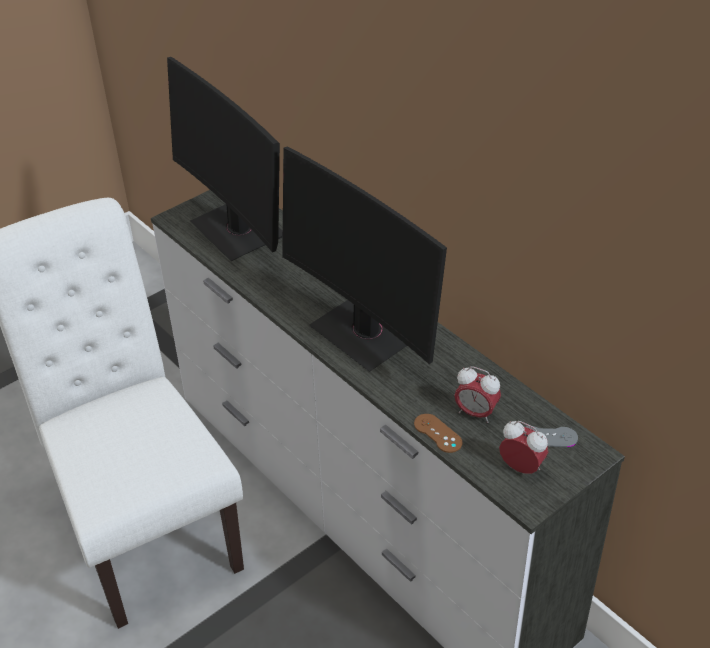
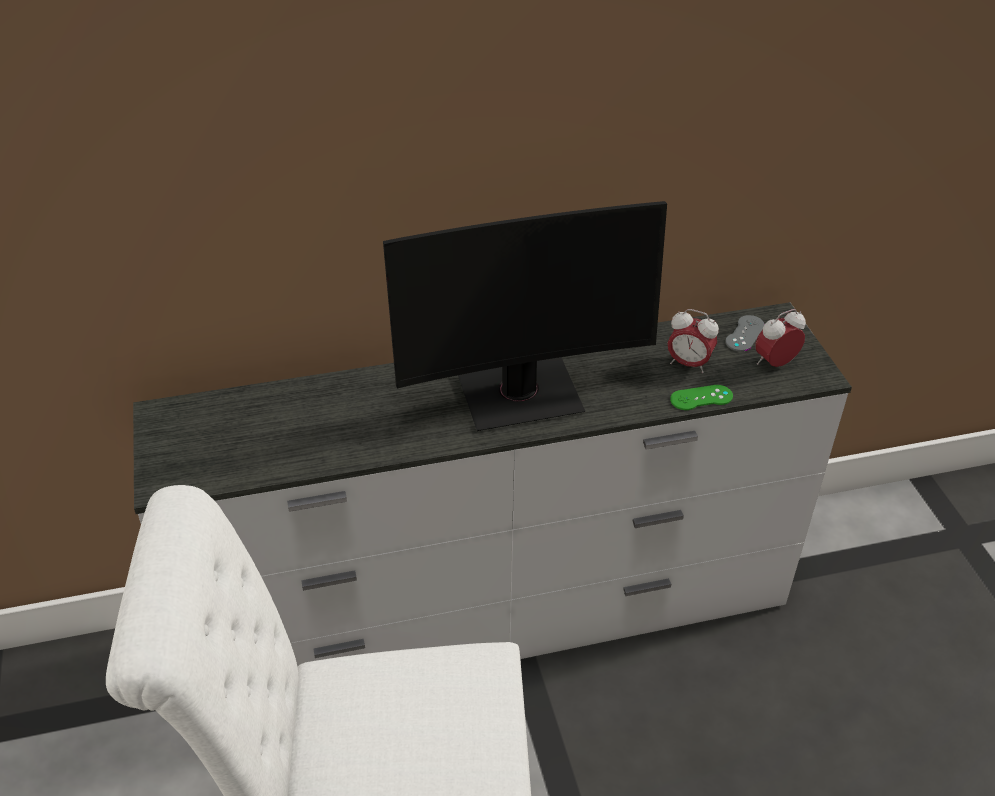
camera: 65 degrees left, 0 degrees up
(238, 230) = (247, 434): monitor -> none
(437, 433) = (701, 398): brown game controller -> green game controller
(476, 413) = (688, 364): alarm clock -> alarm clock turned 60 degrees clockwise

